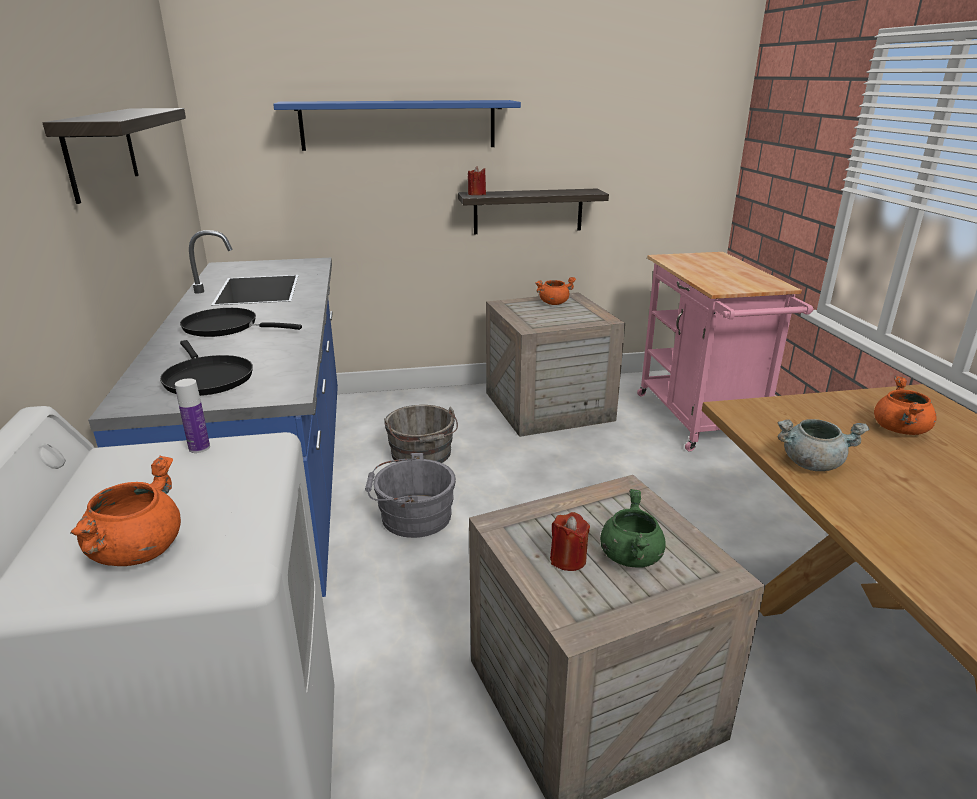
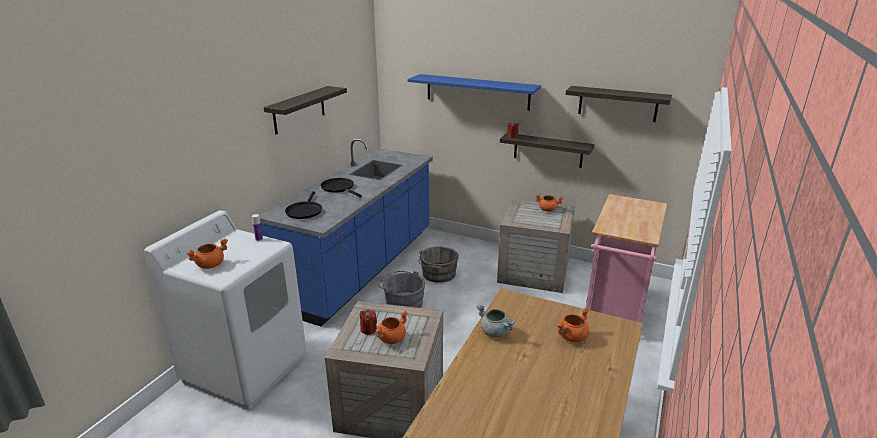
camera: 35 degrees right, 0 degrees up
(627, 118) = (617, 104): none -> shelf
(630, 556) = (391, 338): green cooking pot -> orange cooking pot

